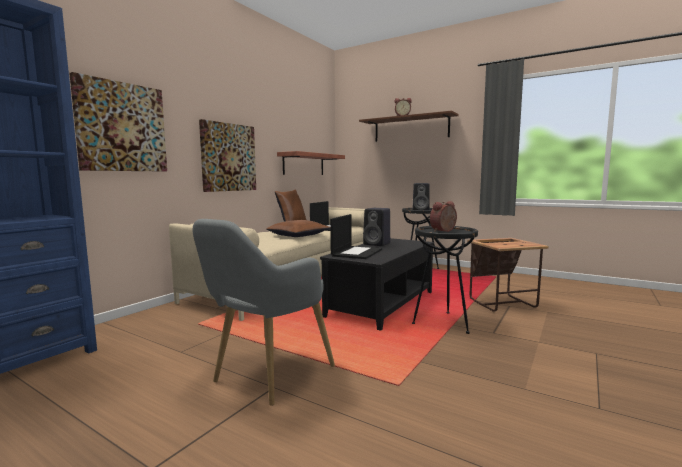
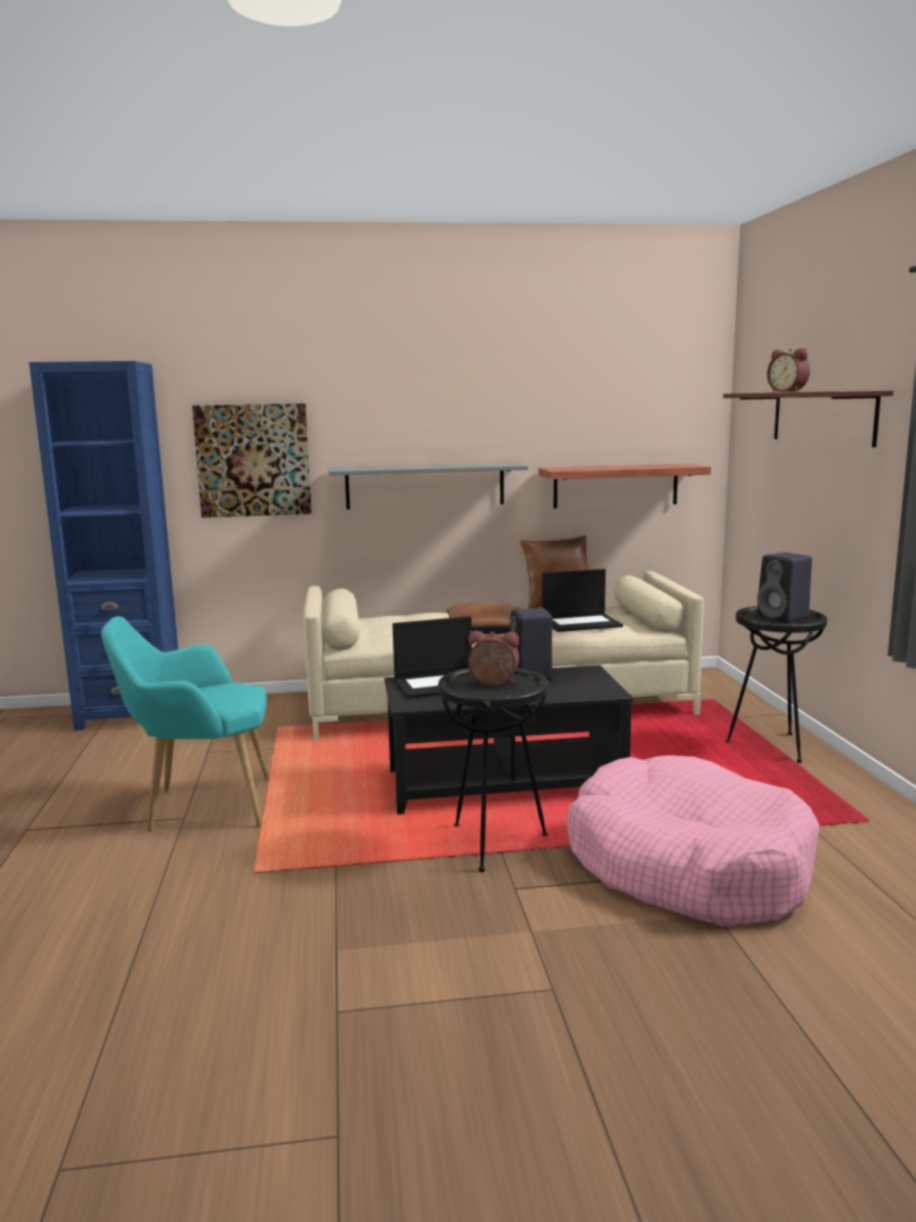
camera: 50 degrees right, 5 degrees up
(228, 157) = (425, 486): picture -> grey shelf
(267, 376) = (201, 806): grey armchair -> turquoise armchair
(503, 303) = (687, 865): side table -> pink dog bed

